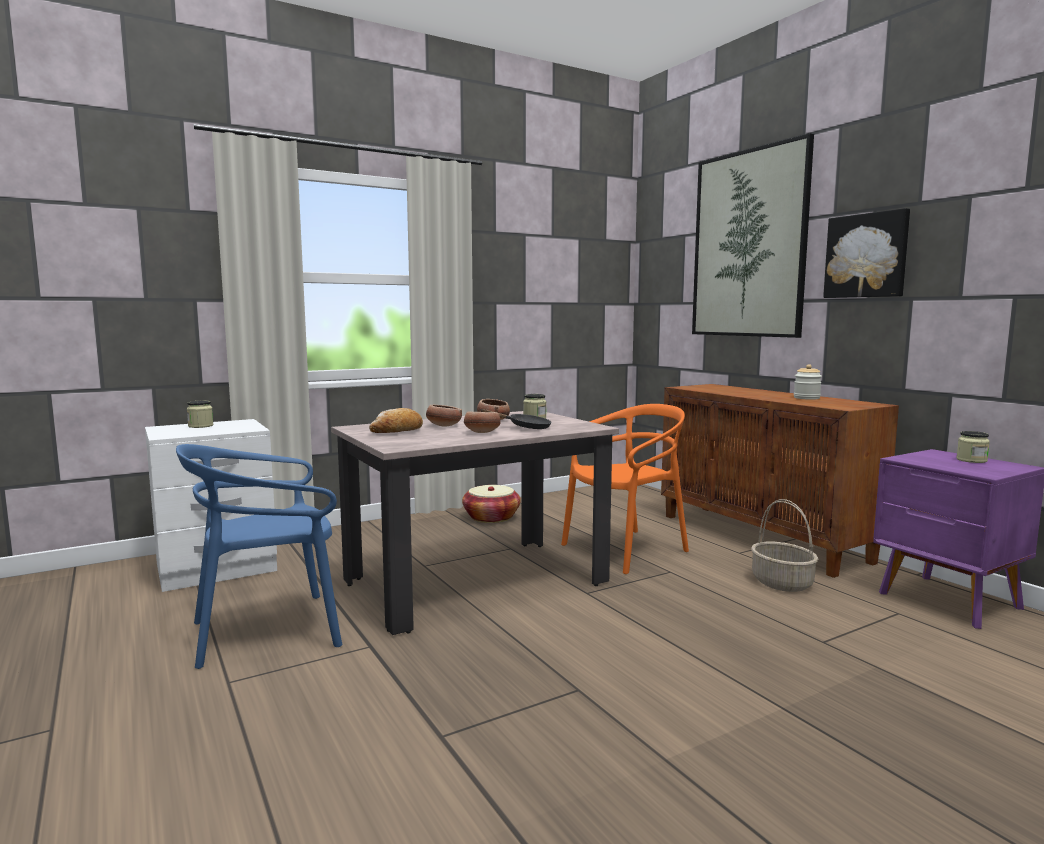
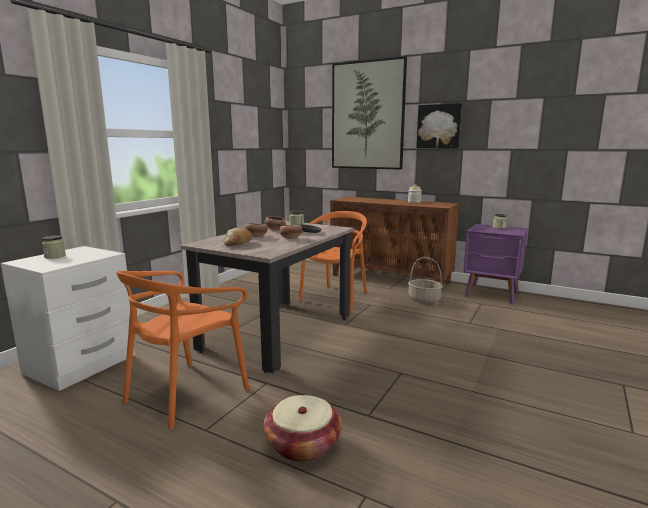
camera: 30 degrees left, 5 degrees up
(268, 631) = (186, 393): blue chair -> orange chair
(491, 517) = (236, 292): basket -> basket (303, 444)

